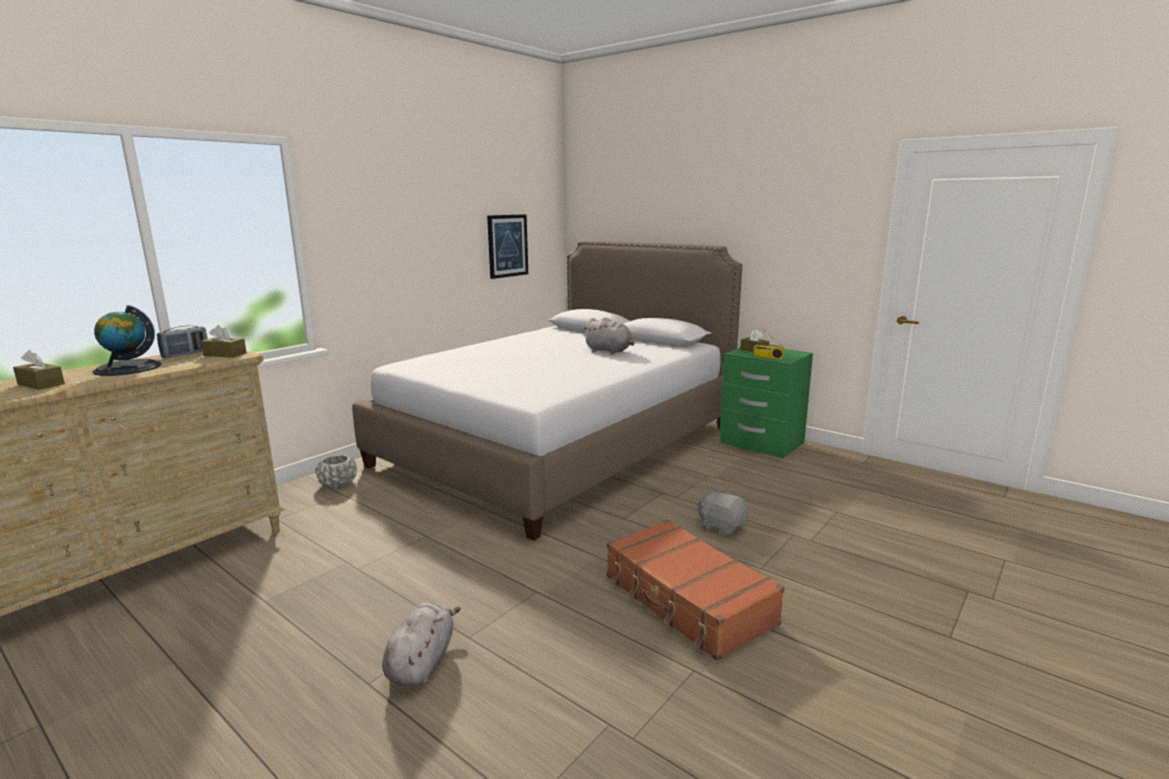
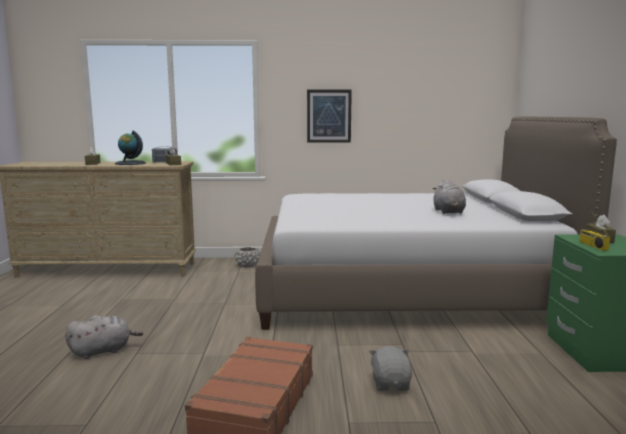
camera: 50 degrees right, 5 degrees down
(507, 246) = (441, 119): picture -> picture (329, 116)

